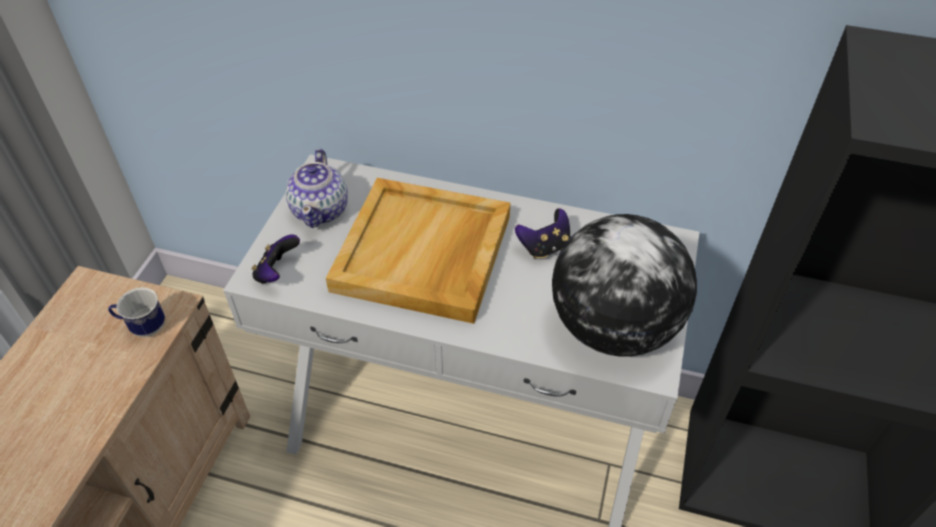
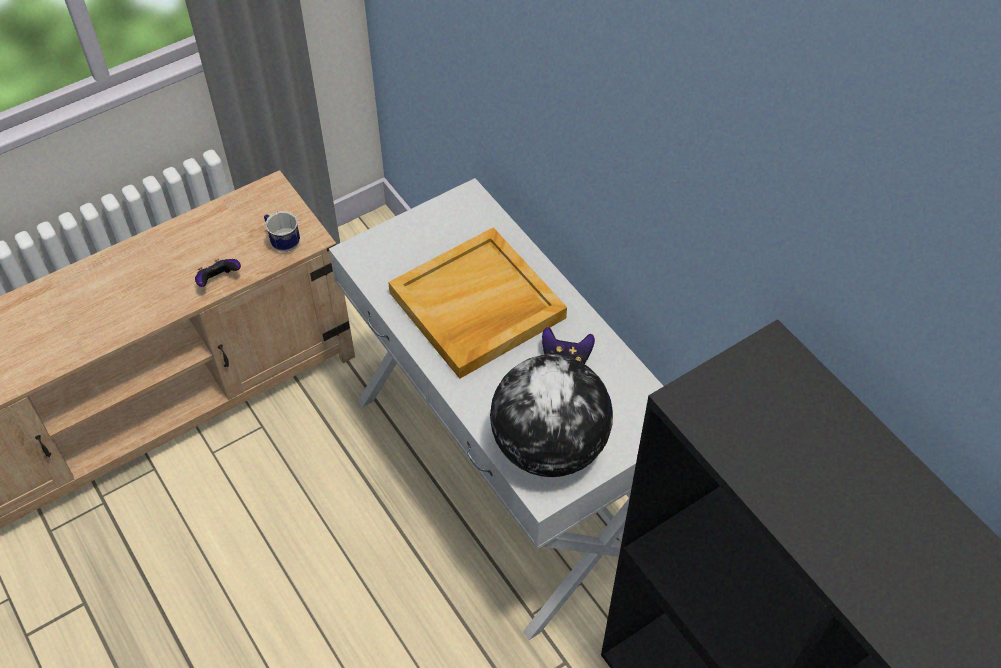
camera: 40 degrees right, 5 degrees up
(277, 272) = (371, 258): game controller -> game controller (218, 281)
(321, 209) = (441, 228): teapot -> none

